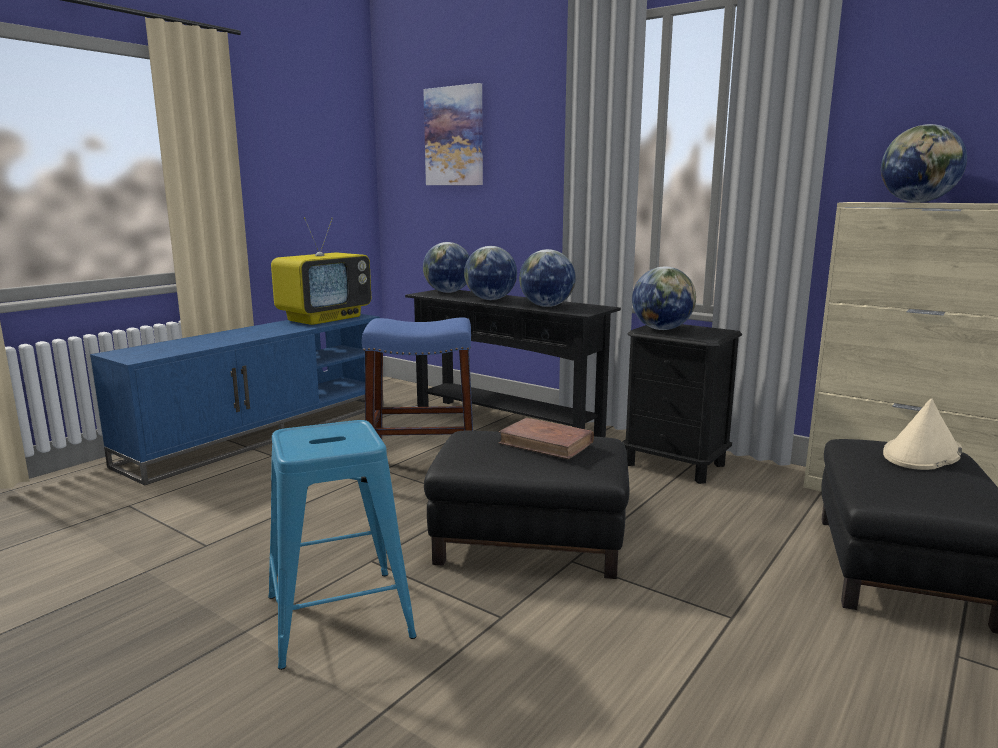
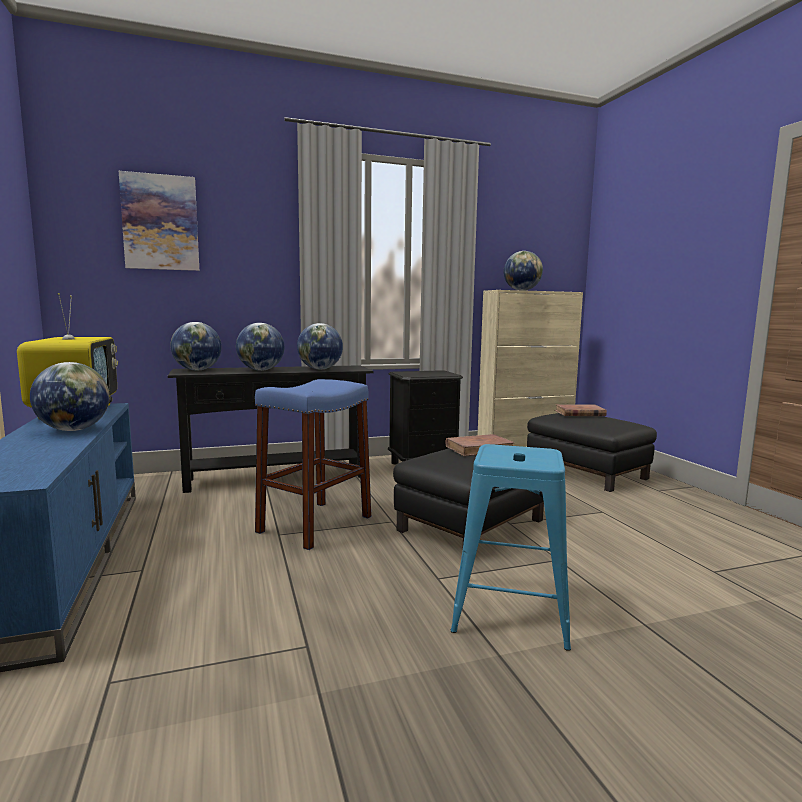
camera: 55 degrees left, 5 degrees down
(662, 329) = (414, 374): globe -> globe (74, 430)
(922, 454) = (579, 413): beige hat -> brown book

